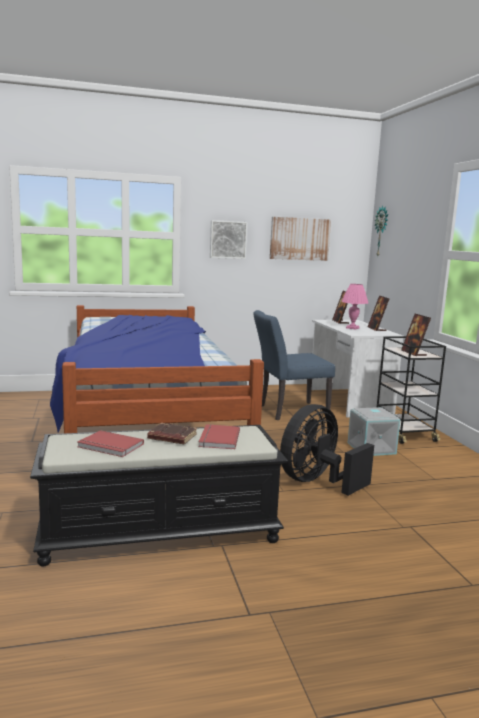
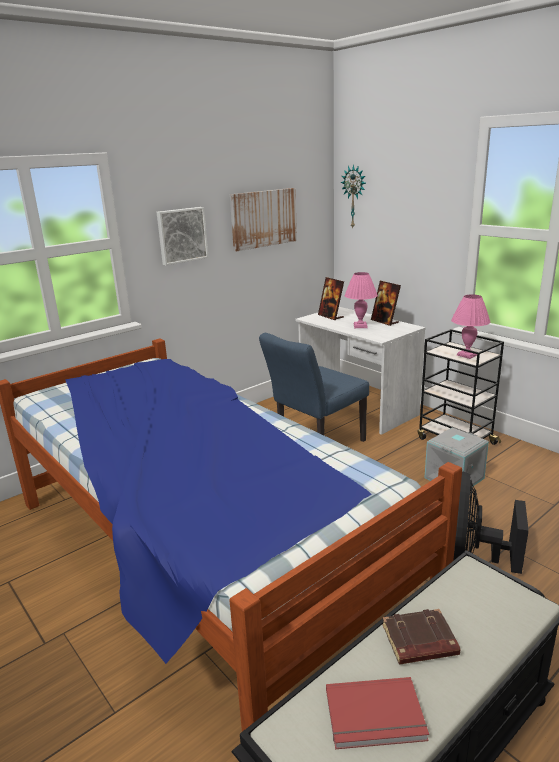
camera: 25 degrees left, 10 degrees up
(218, 439) = (472, 613): red book -> none
(413, 353) = (467, 355): picture frame -> pink table lamp

